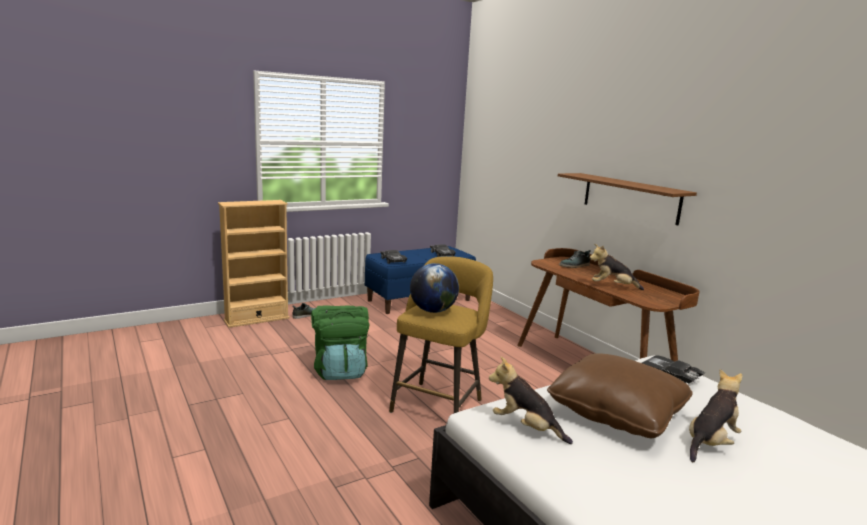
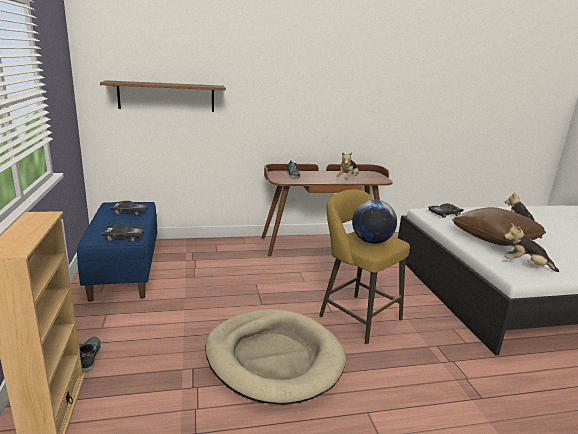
camera: 70 degrees left, 5 degrees up
(340, 371) = (273, 358): green backpack -> beige dog bed
(525, 428) = (525, 265): plush toy -> plush toy turned 60 degrees clockwise
(630, 198) = (316, 114): brown shelf -> brown shelf (166, 96)

